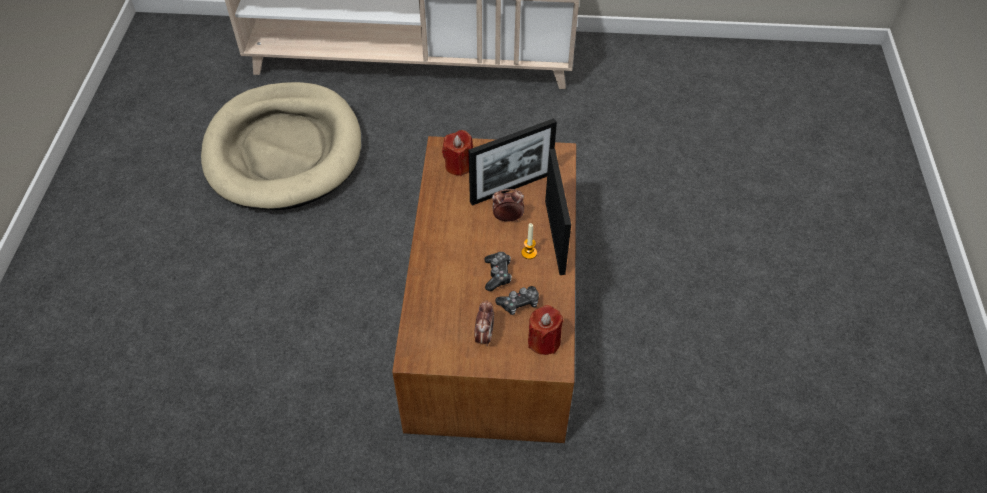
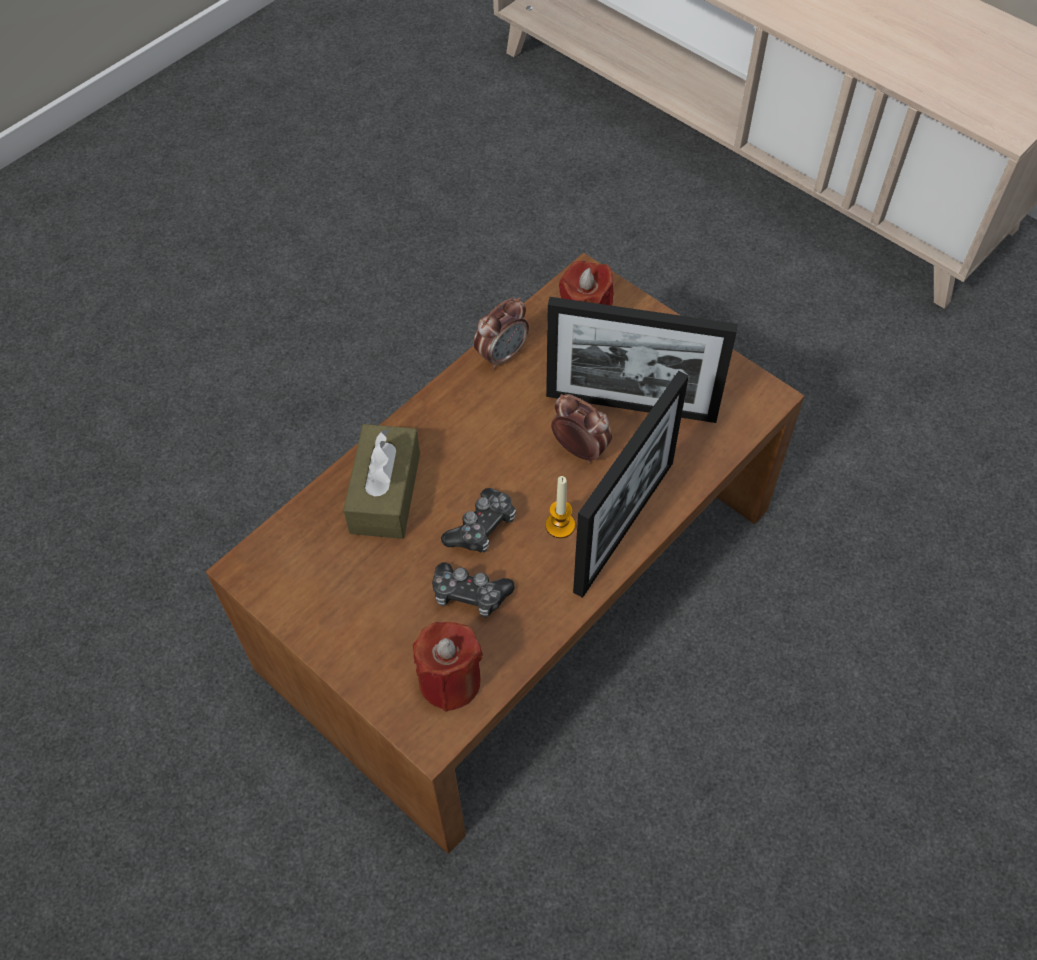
camera: 40 degrees right, 5 degrees up
(284, 150) = (453, 179): beige dog bed -> none
(441, 287) = (385, 493): none -> brown tissue box
(484, 336) = (373, 609): alarm clock -> alarm clock (502, 355)

